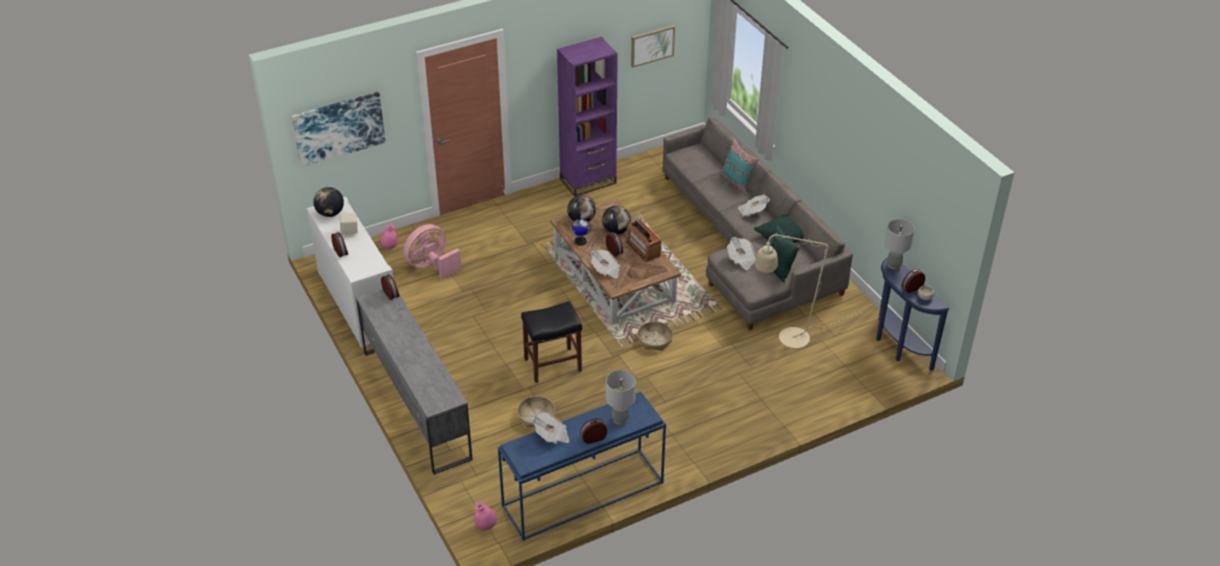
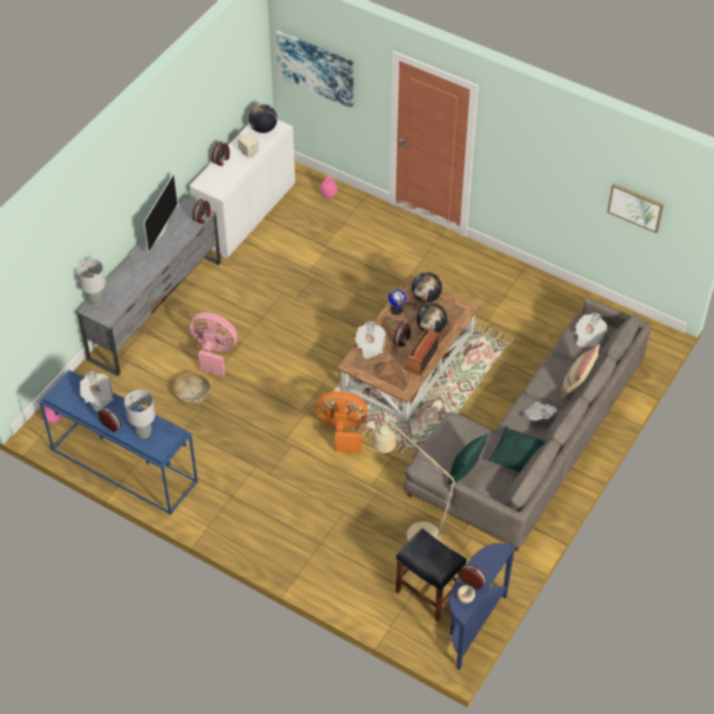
camera: 60 degrees right, 10 degrees up
(381, 326) = (160, 231): none -> television
(431, 266) = (325, 234): pink fan -> pink fan (214, 353)
(553, 364) = (262, 374): black stool -> black stool (429, 593)
(588, 181) = (528, 281): purple bookcase -> none
(654, 340) = (342, 431): basket -> orange fan
(737, 182) = (577, 385): turquoise pillow -> beige pillow
(741, 259) = (457, 437): newspaper -> newspaper (588, 336)
(893, 265) = (497, 554): grey table lamp -> grey table lamp (96, 301)

